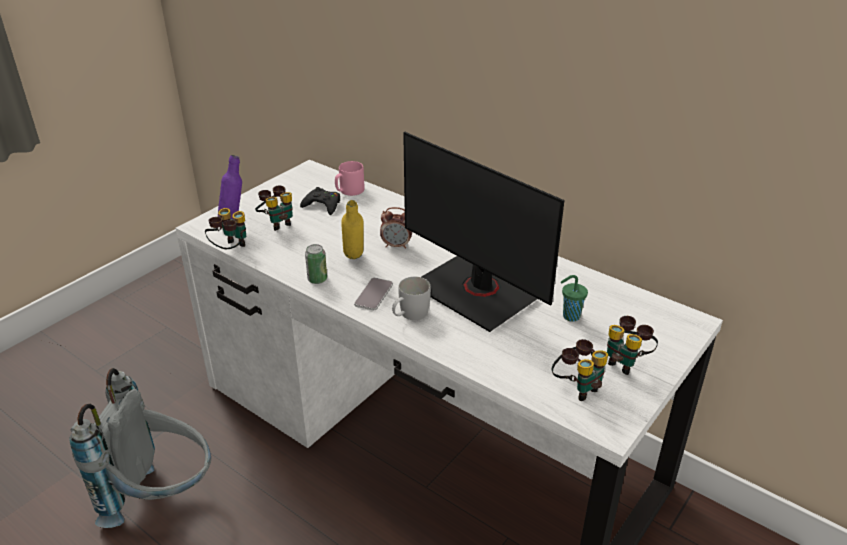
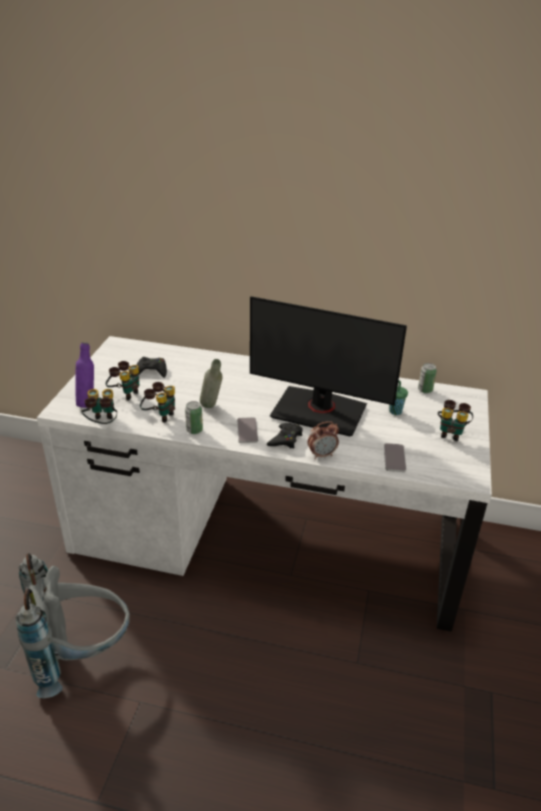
camera: 25 degrees left, 0 degrees up
(349, 191) = (164, 355): pink mug -> none
(354, 260) = (212, 409): yellow bottle -> grey bottle
(396, 245) = (235, 390): alarm clock -> alarm clock (322, 455)
(410, 315) = (285, 439): white mug -> black game controller
(525, 373) = (394, 458): none -> phone
(577, 387) = (433, 458): binoculars -> binoculars (160, 415)
(632, 299) = (425, 390): none -> can

